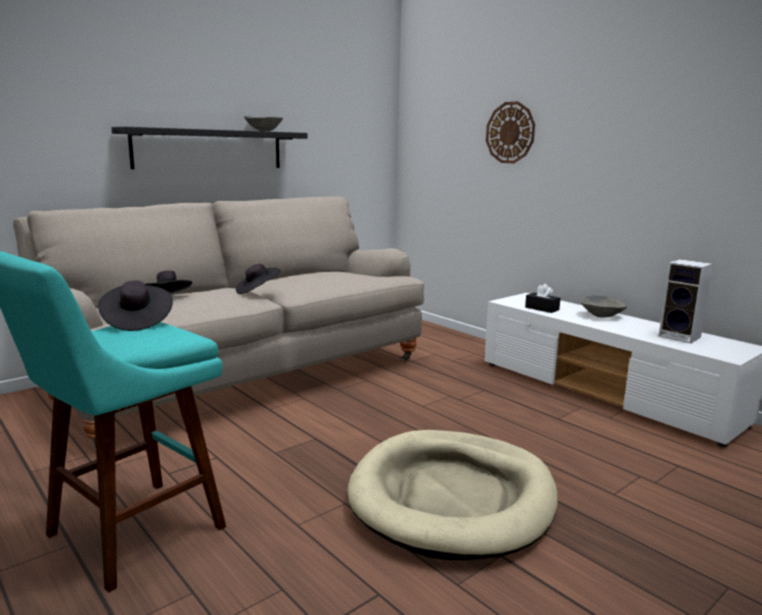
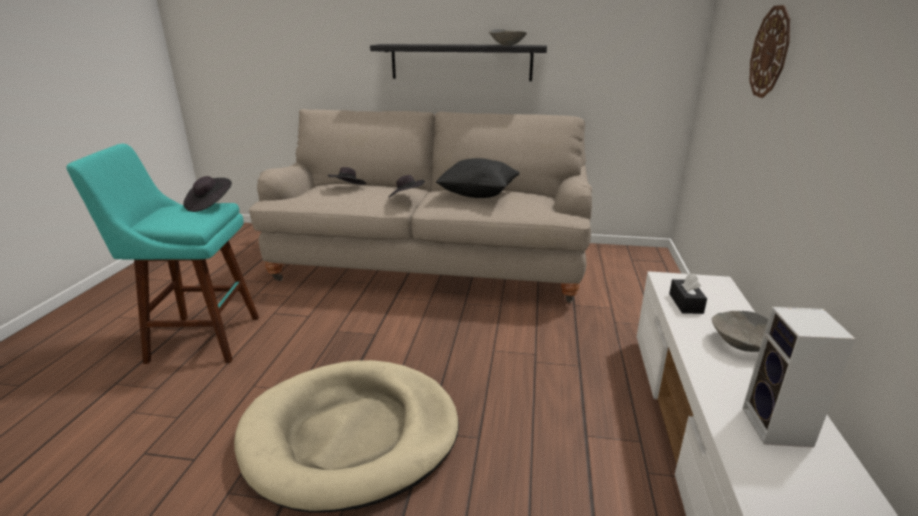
camera: 50 degrees right, 10 degrees up
(310, 277) = (478, 195): none -> black pillow

